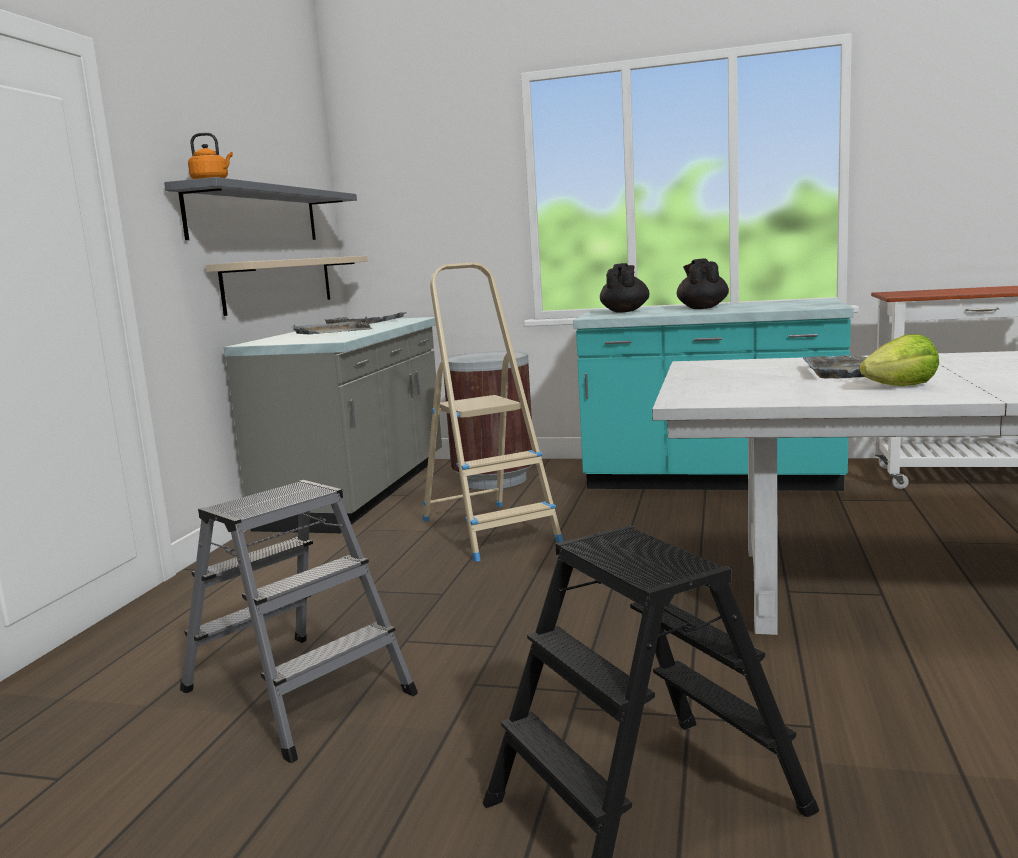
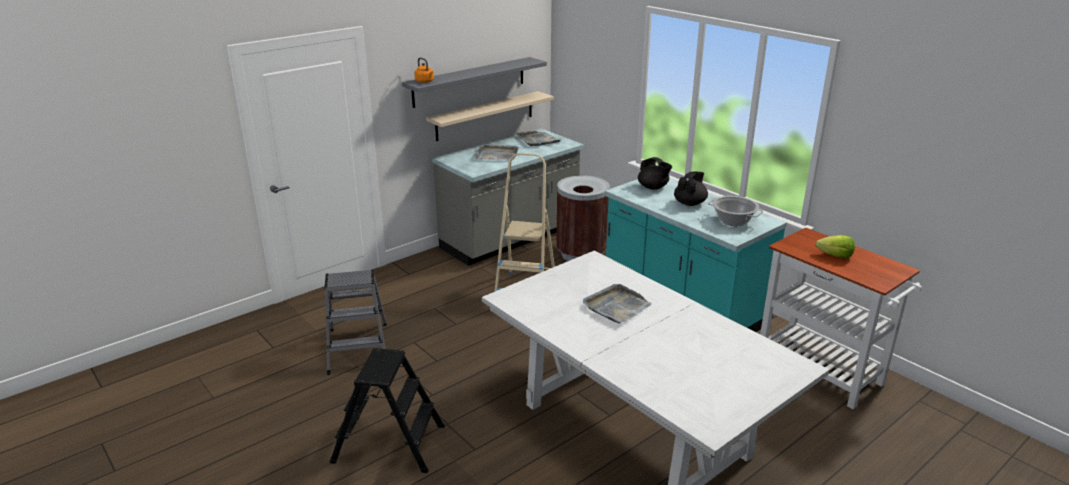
camera: 35 degrees right, 15 degrees up
(624, 311) = (653, 187): black teapot -> black teapot turned 90 degrees clockwise
(788, 304) = (733, 221): none -> cooking pot
(901, 386) = (591, 329): lettuce -> lettuce (835, 256)

